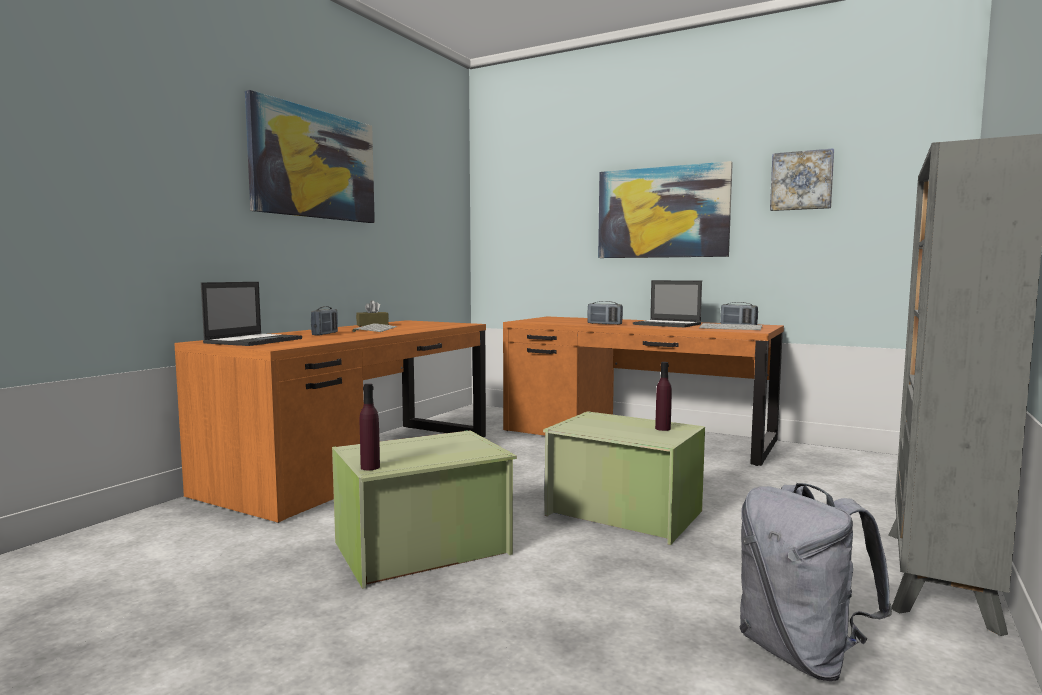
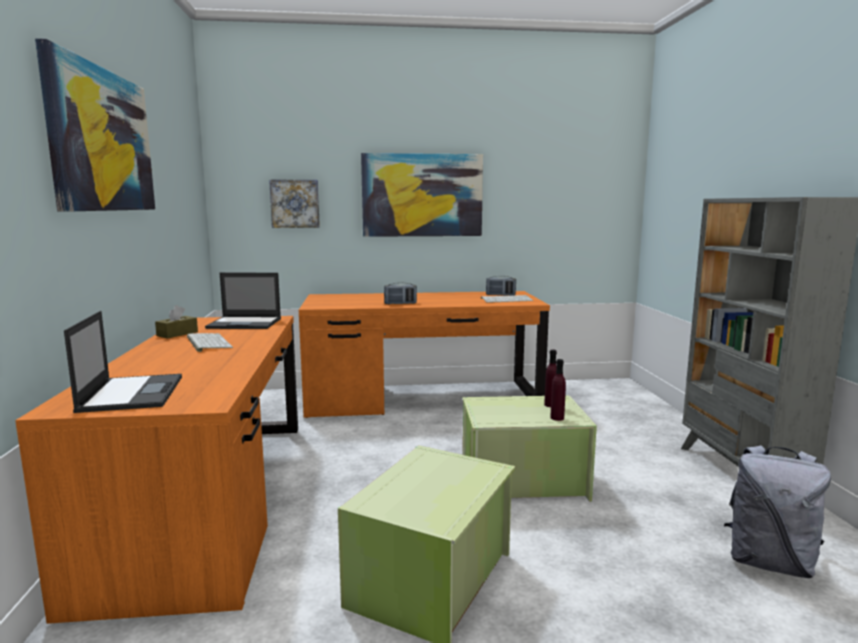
camera: 35 degrees left, 5 degrees up
(325, 334) = (178, 362): radio -> none
(370, 467) = (434, 523): purple bottle -> purple bottle (557, 418)
(667, 324) = (449, 299): laptop -> laptop (245, 323)
(801, 181) = (535, 175): picture -> picture (295, 203)

